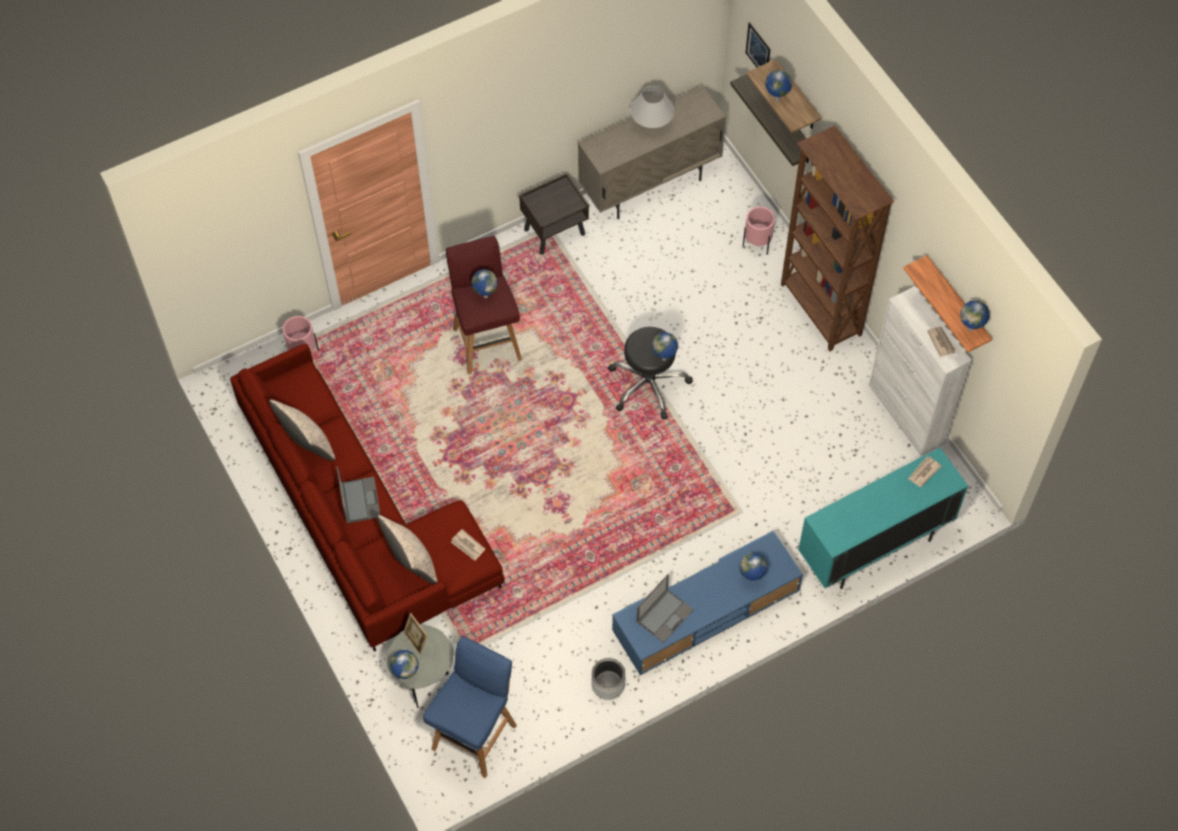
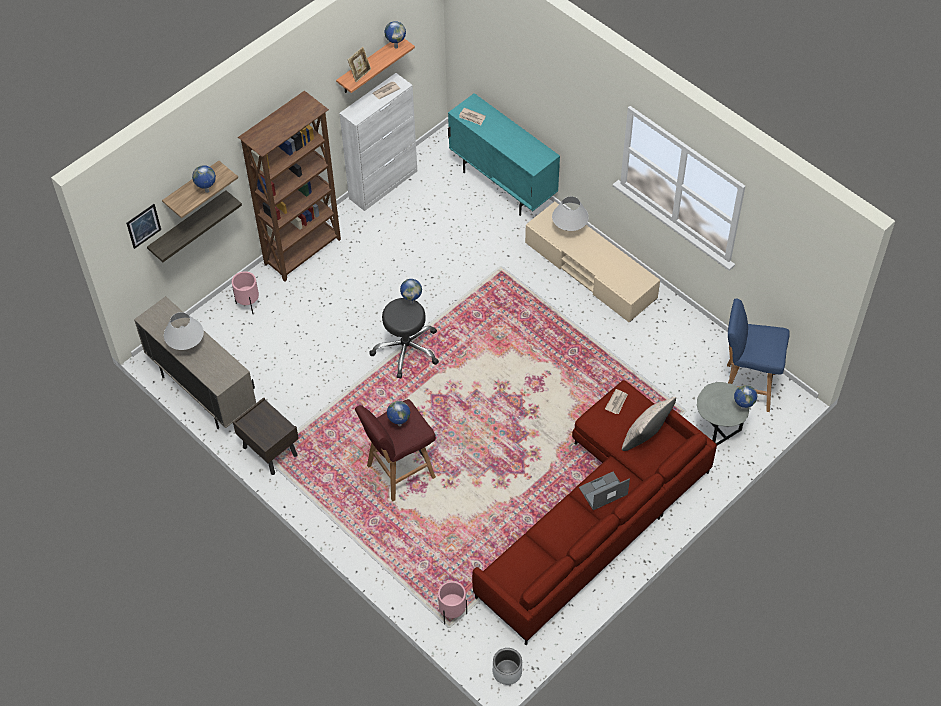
camera: 105 degrees left, 5 degrees down
(307, 444) = (565, 547): beige pillow -> none
(416, 640) = (712, 409): picture frame -> picture frame (360, 73)
(608, 684) = (672, 316): grey planter -> grey planter (507, 672)
(665, 615) = (619, 273): laptop -> none
(706, 611) = (590, 271): blue tv stand -> beige tv stand
(751, 578) = (569, 229): globe -> white table lamp

